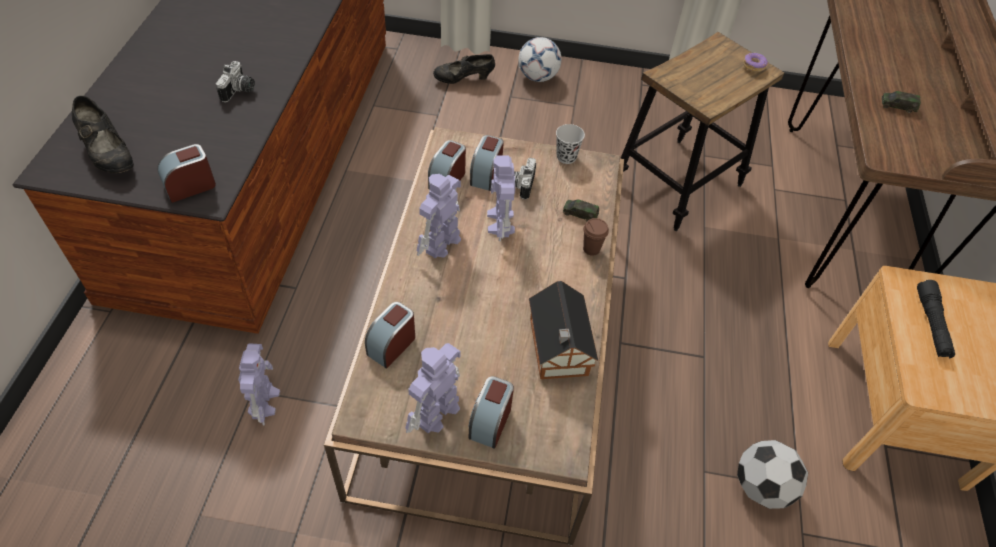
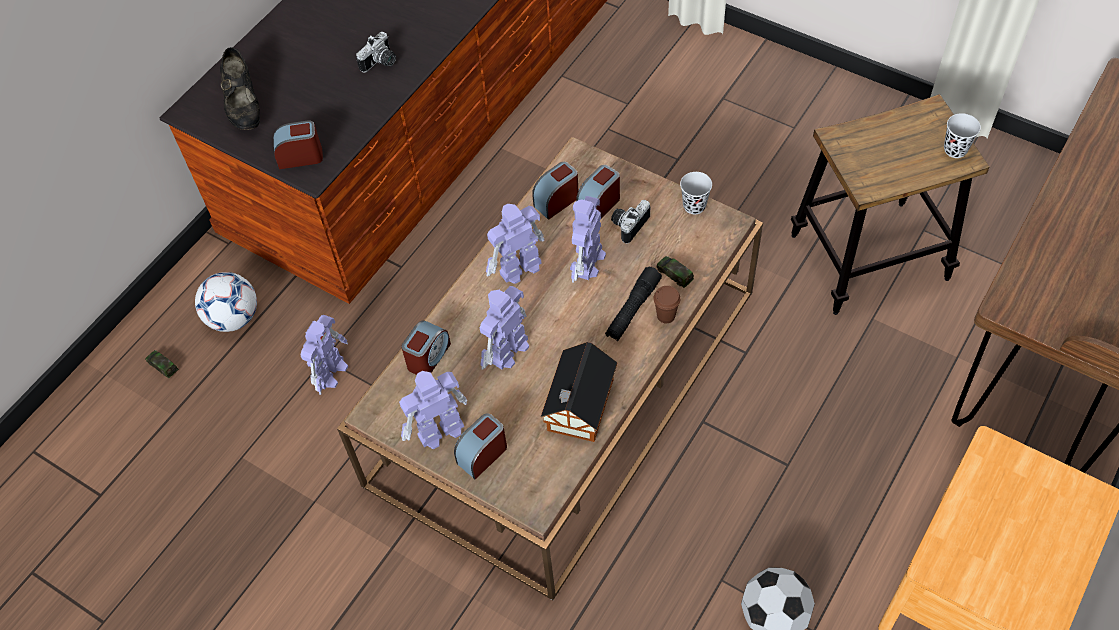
camera: 30 degrees right, 5 degrees up
(392, 345) = (428, 357): alarm clock -> alarm clock turned 150 degrees clockwise
(463, 80) = (677, 64): black shoe -> none
(466, 318) = (507, 351): none -> toy robot
(537, 77) = (768, 79): football -> football (234, 318)
(753, 66) = (955, 149): donut -> black cup
(897, 106) = (1071, 248): toy car -> toy car (163, 366)
(931, 324) = (994, 505): black flashlight -> black flashlight (632, 309)

